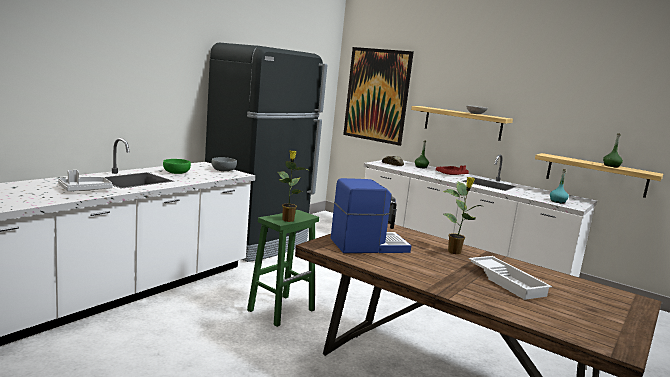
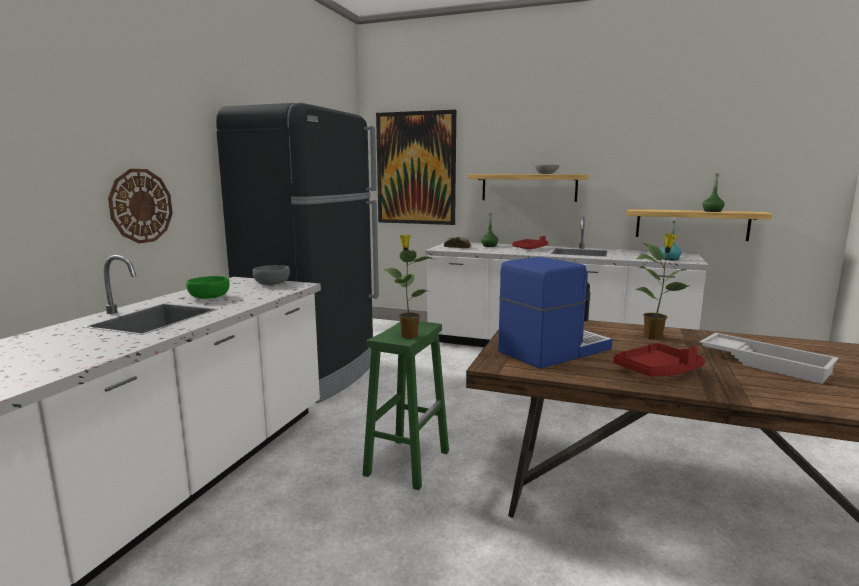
camera: 15 degrees left, 0 degrees up
(85, 190) = (80, 348): grey tray -> none
(148, 107) = (141, 206): none -> wall clock
(420, 270) = (657, 371): none -> red tray

